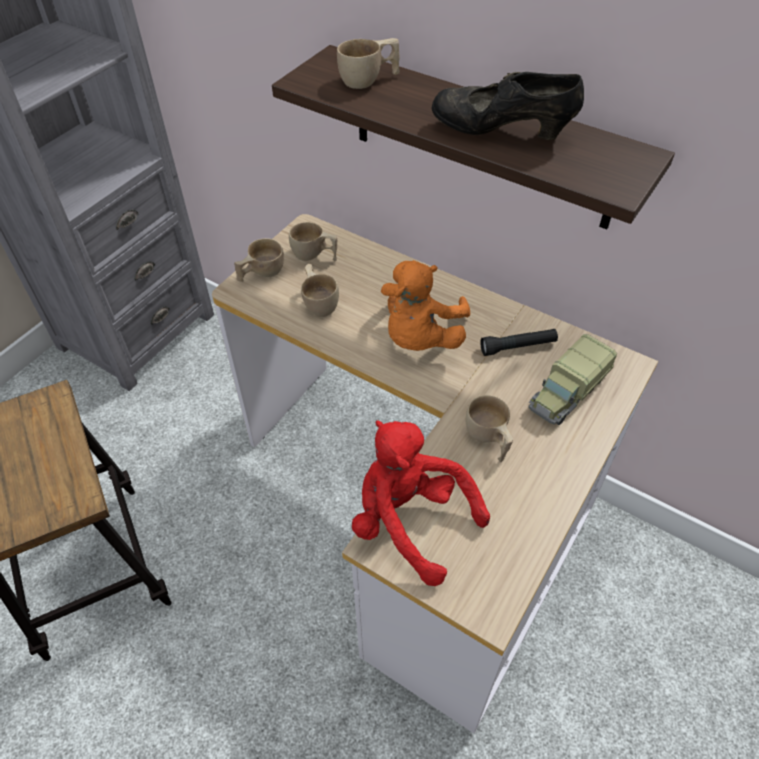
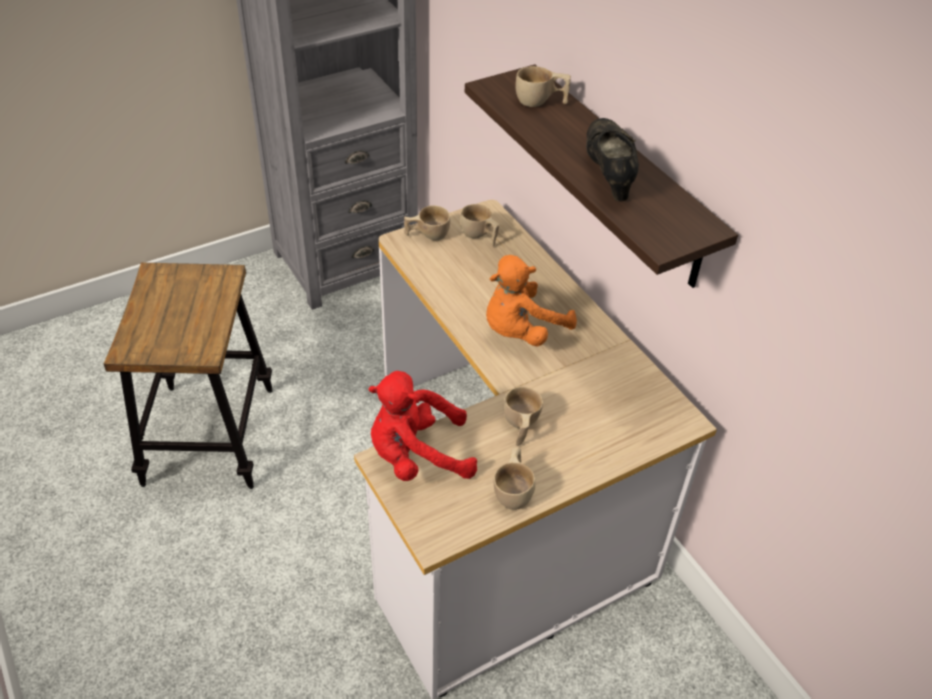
camera: 25 degrees right, 5 degrees down
(320, 302) = (458, 274): beige cup -> beige cup (514, 490)
(410, 521) = (417, 456): red plush toy -> red plush toy turned 75 degrees counterclockwise
(501, 133) = (608, 174): black shoe -> black shoe turned 45 degrees clockwise
(518, 347) = (598, 369): black flashlight -> none
(567, 393) = (613, 420): toy truck -> none

